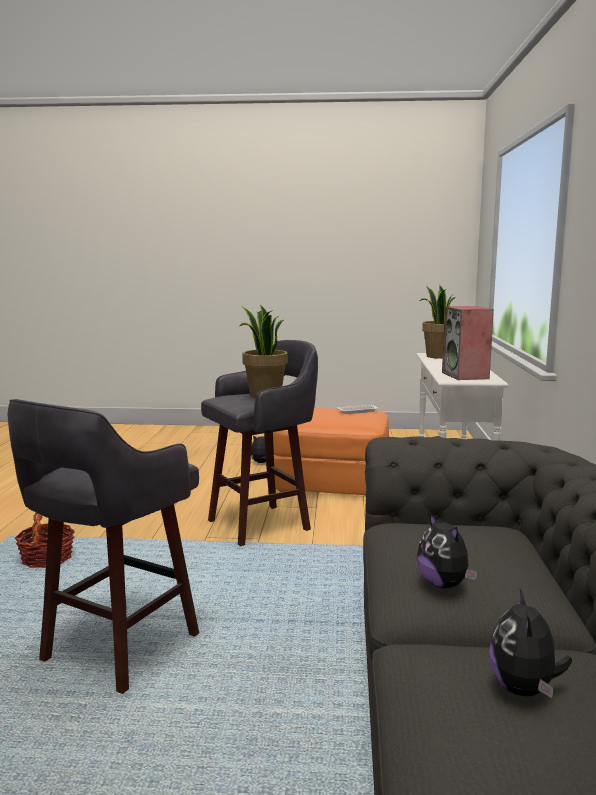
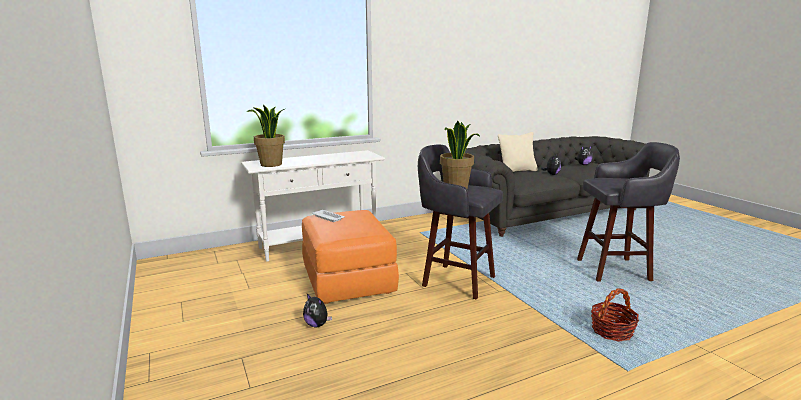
camera: 120 degrees left, 5 degrees up
(466, 376) = (355, 155): speaker -> none
(505, 549) = (517, 171): none -> beige pillow

